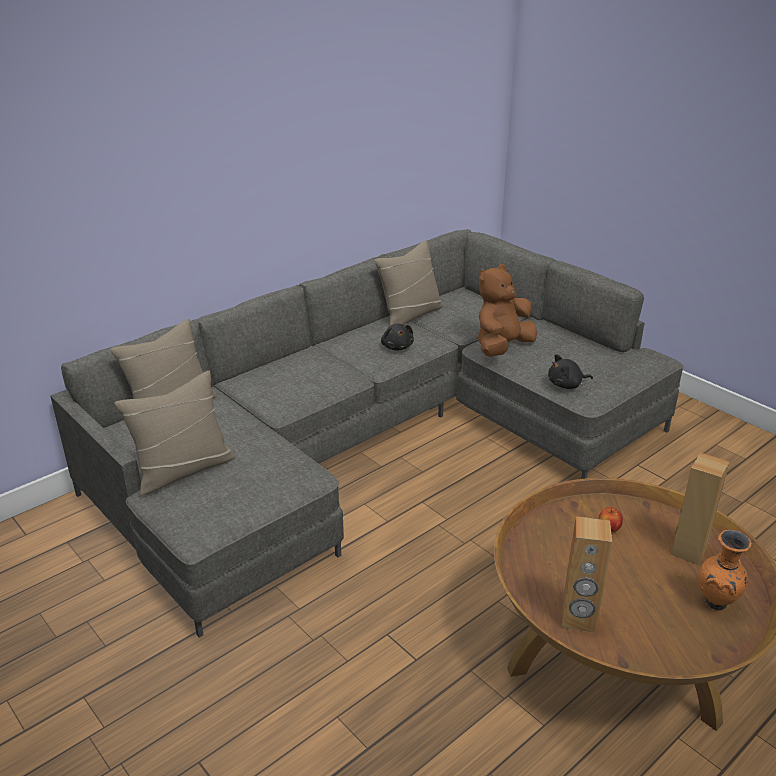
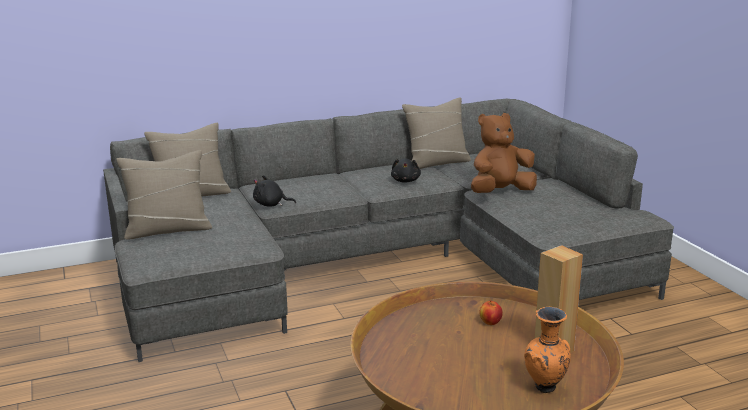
camera: 20 degrees right, 10 degrees down
(566, 385) = (537, 223): black plush toy -> black plush toy (271, 204)
(578, 619) = (405, 373): brown speaker -> none

